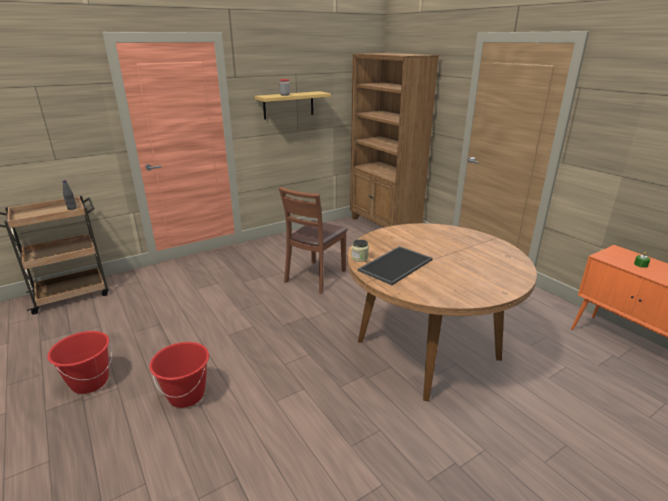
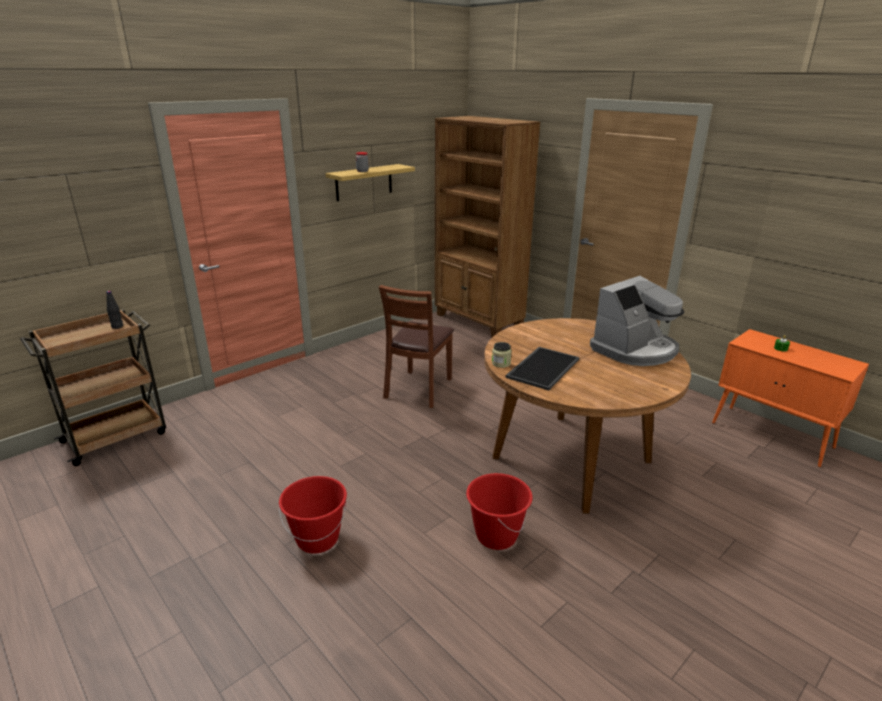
camera: 10 degrees left, 0 degrees up
(90, 382) = (191, 538): red bucket -> red bucket (496, 536)
(489, 255) = (635, 350): none -> coffee machine

